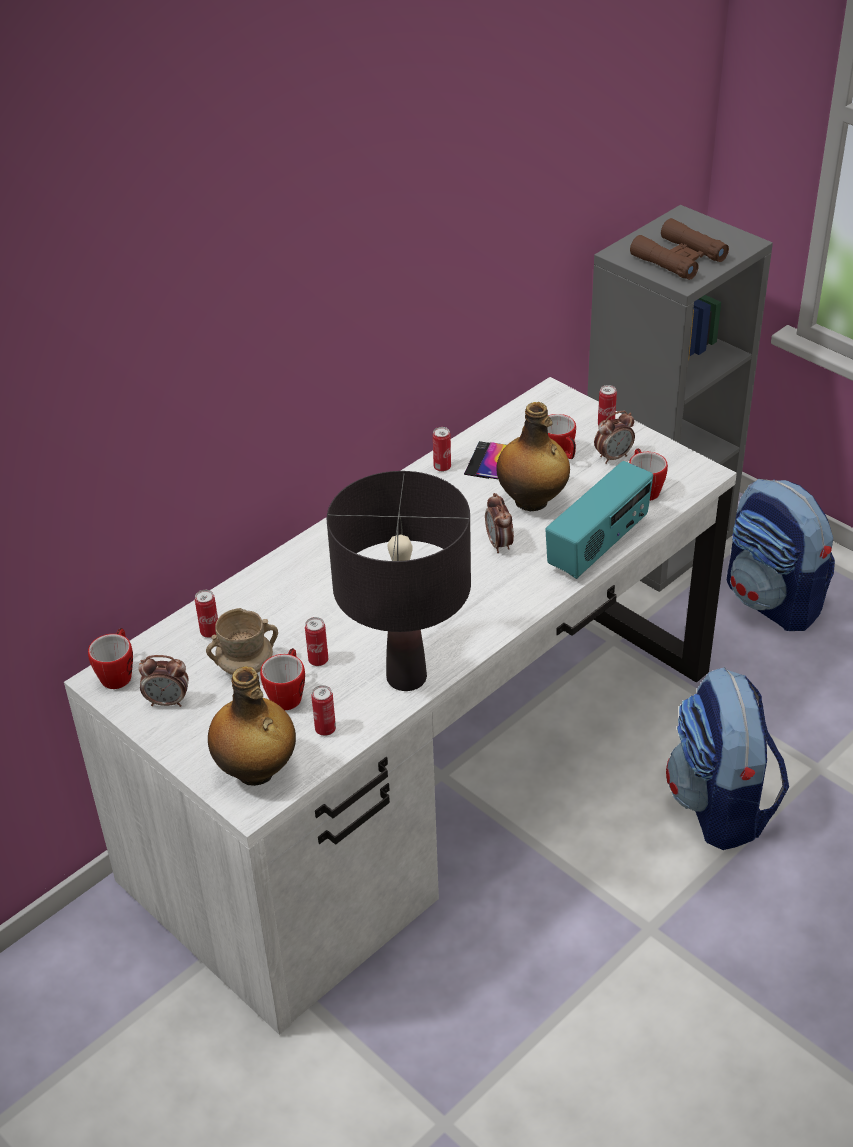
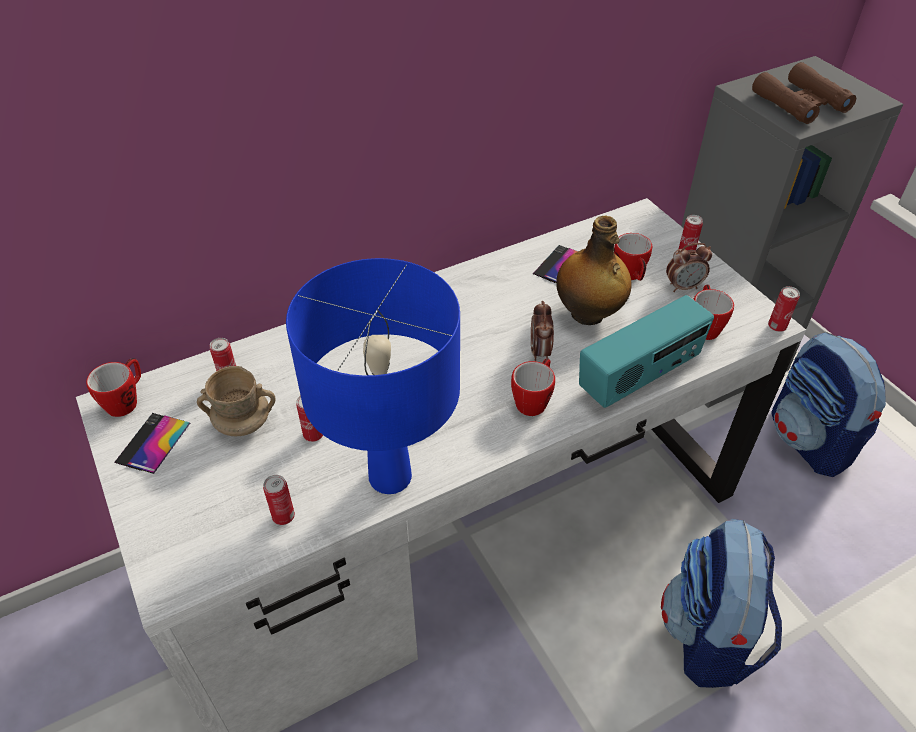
camera: 15 degrees right, 5 degrees up
(168, 701) = (153, 443): alarm clock -> phone
(256, 772) = (192, 548): bottle -> none
(288, 694) = (267, 465): mug -> mug (534, 400)
(406, 678) = (389, 477): black table lamp -> blue table lamp
(442, 467) = (515, 263): can -> can (776, 327)

